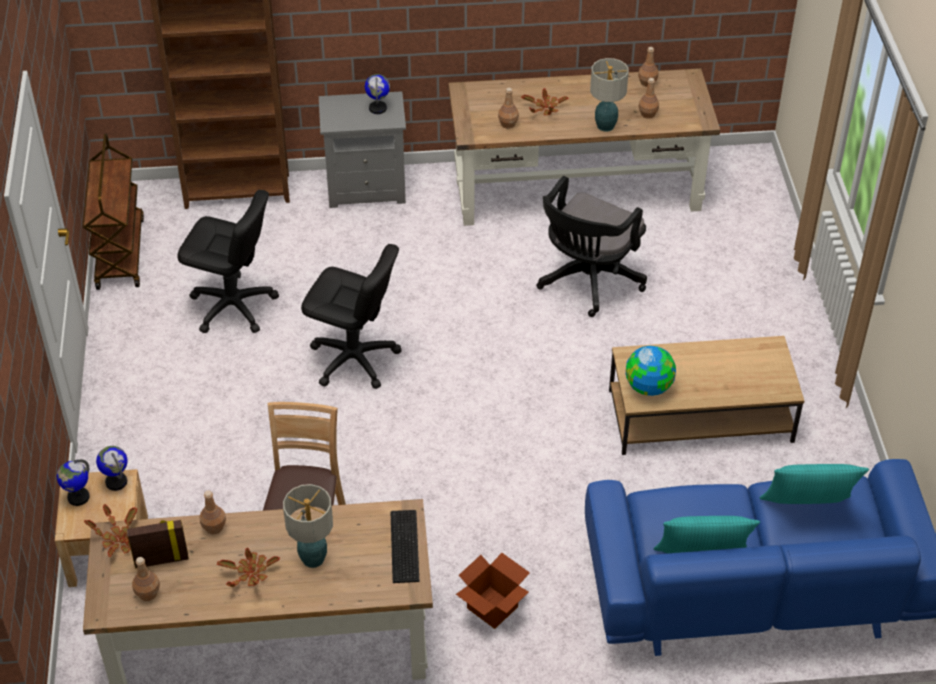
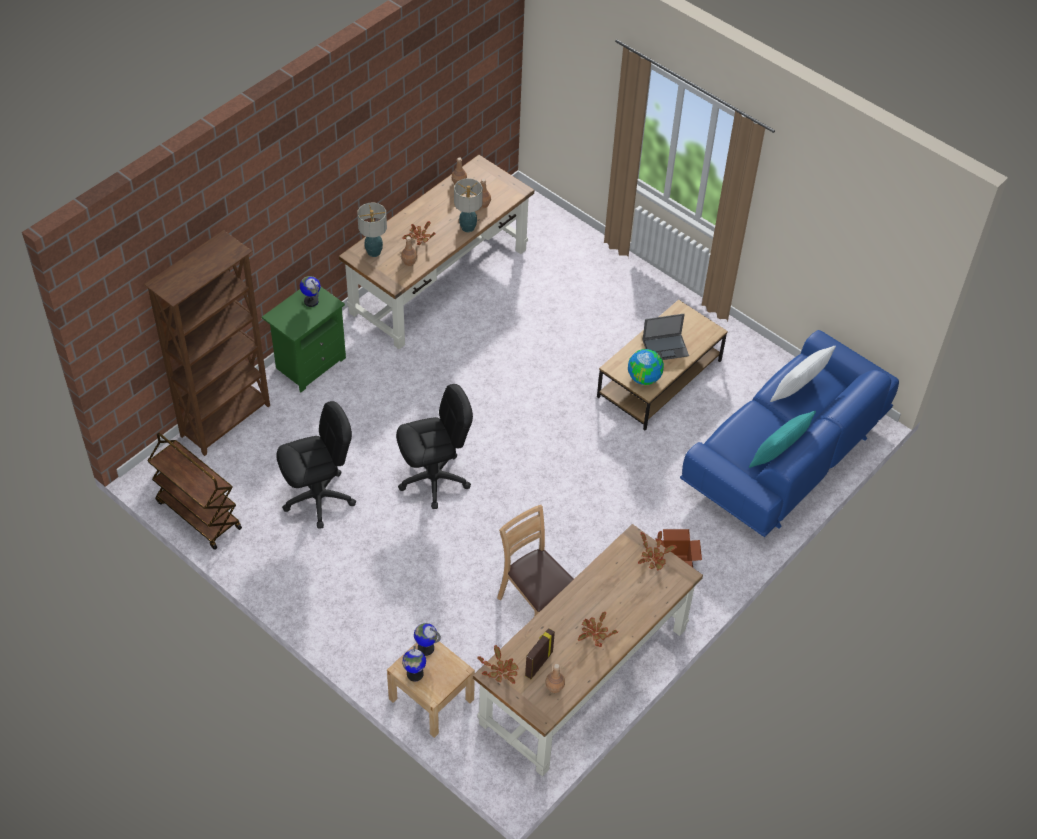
camera: 45 degrees left, 5 degrees up
(214, 527) = (544, 624): brown bottle -> none
(313, 559) = (617, 599): table lamp -> table lamp (374, 252)
(367, 188) = (309, 363): grey nightstand -> green nightstand
(403, 547) = (654, 557): keyboard -> potted plant
(587, 281) = (512, 338): black office chair -> none
(710, 373) = (666, 347): none -> laptop
(807, 510) = (798, 392): turquoise pillow -> white pillow

